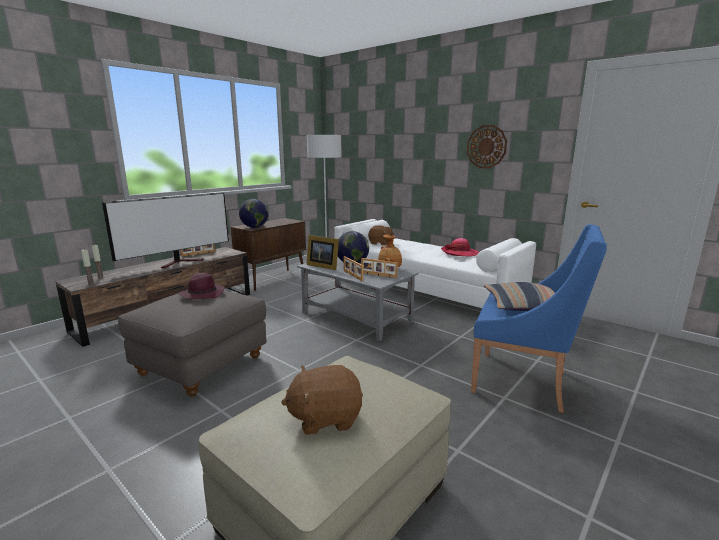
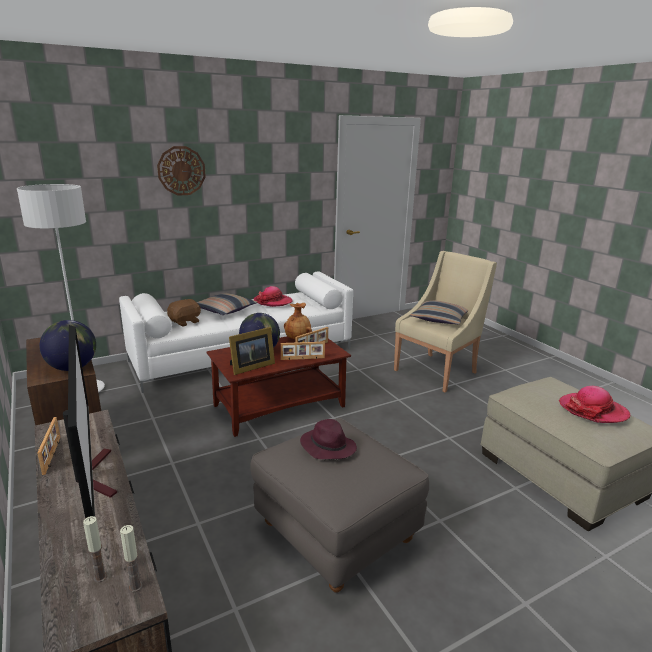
camera: 70 degrees left, 5 degrees up
(325, 418) = (593, 410): brown plush toy -> hat
(357, 317) = (280, 405): grey coffee table -> brown coffee table
(418, 246) = (225, 310): none -> pillow
(486, 147) = (264, 189): wall clock -> wall clock (181, 171)
(523, 381) = (437, 371): blue armchair -> beige armchair

